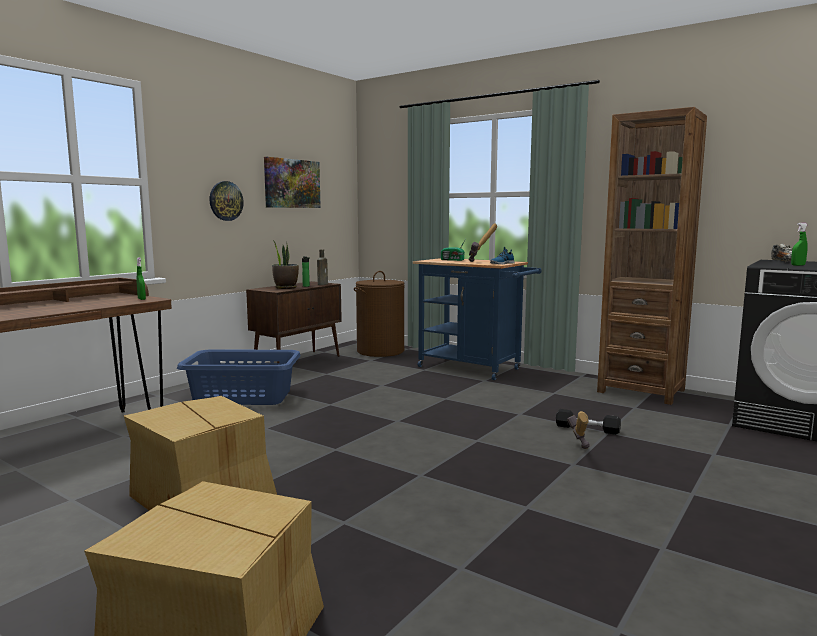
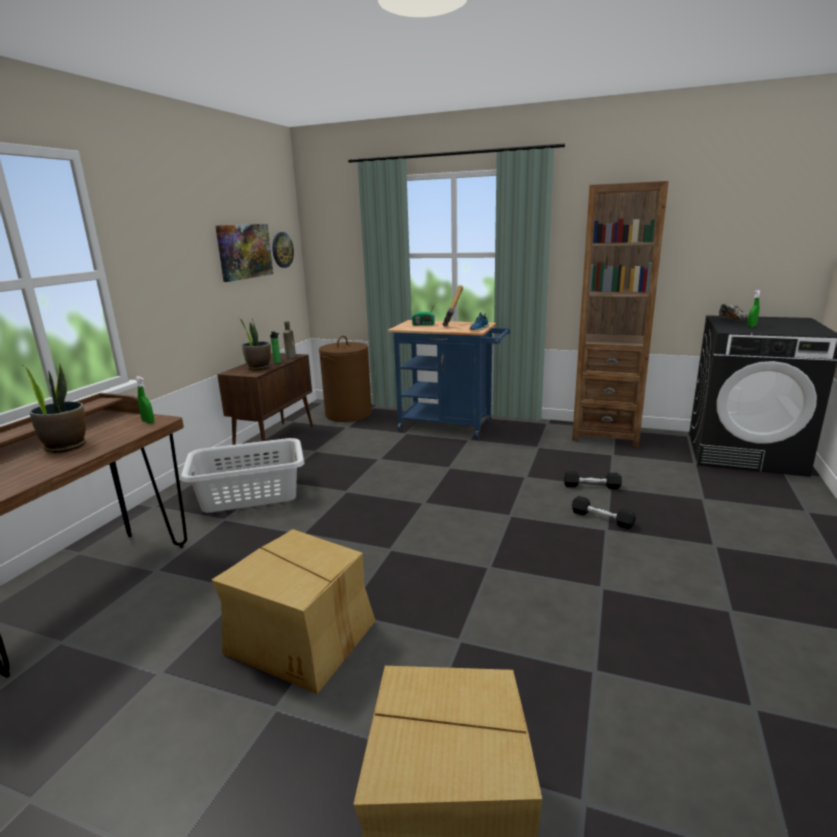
camera: 15 degrees left, 10 degrees up
(64, 305) = (66, 446): none -> potted plant
(225, 201) = (185, 281): wall clock -> wall clock (282, 250)
(242, 396) = (249, 494): blue laundry basket -> grey laundry basket
(576, 455) = (602, 519): hammer -> black dumbbell

